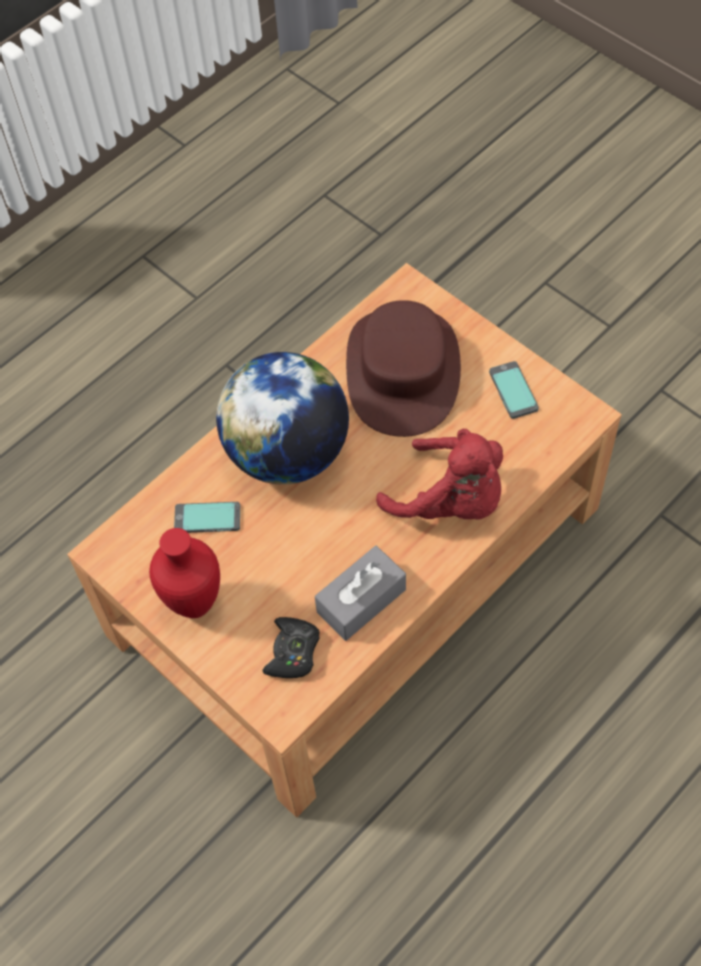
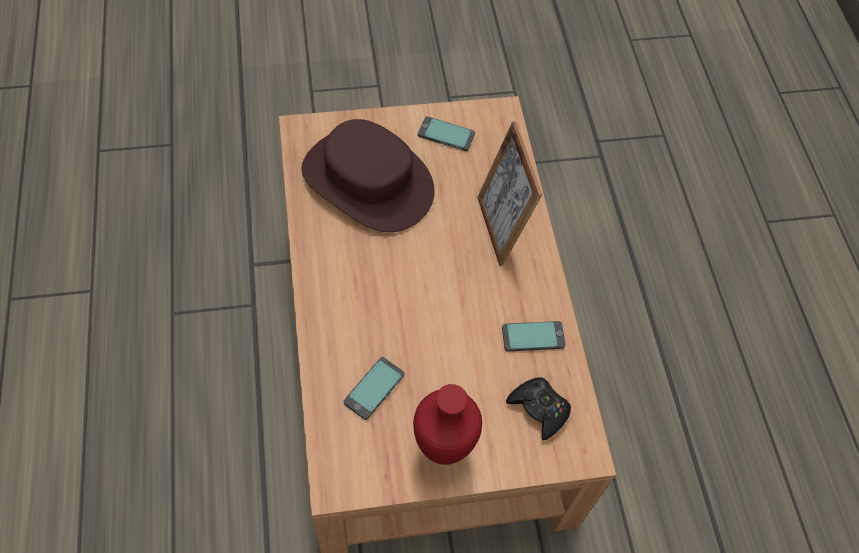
camera: 60 degrees left, 0 degrees up
(287, 453) = (367, 296): globe -> none
(361, 600) = (533, 336): grey tissue box -> phone
(451, 501) = (500, 229): red plush toy -> picture frame

